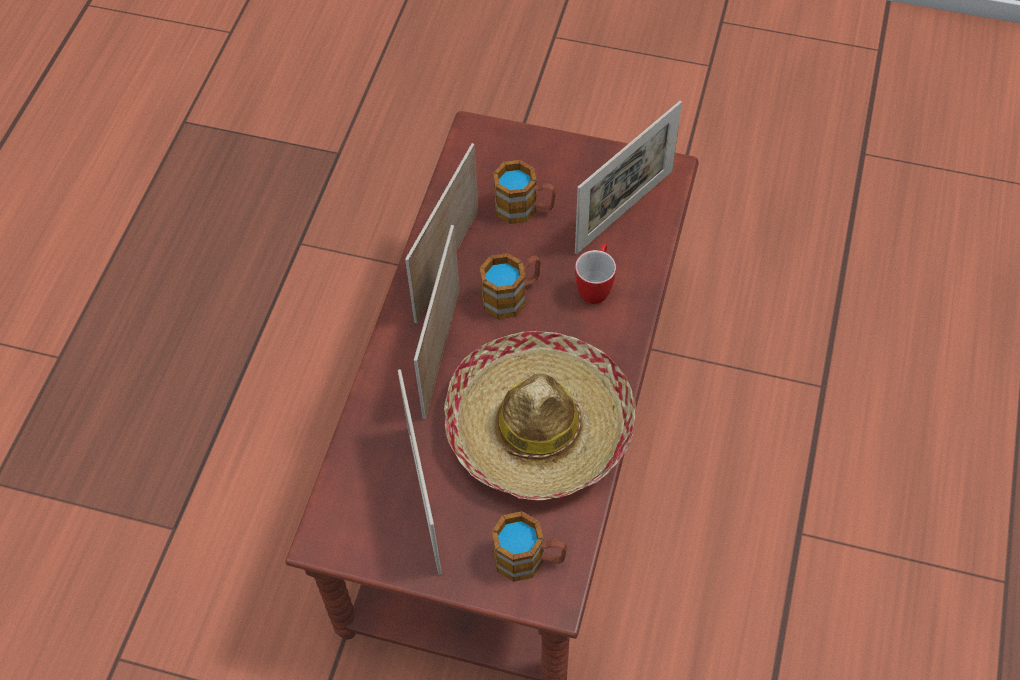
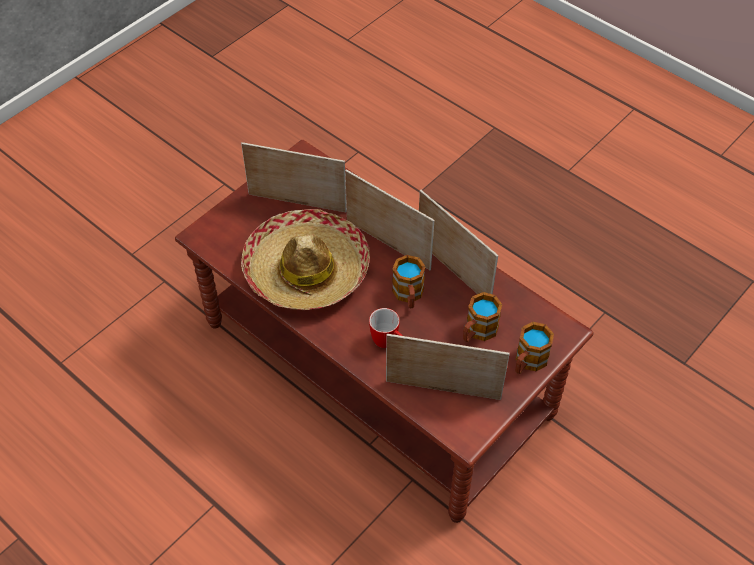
camera: 115 degrees right, 5 degrees down
(529, 559) = (229, 233): mug -> mug (528, 362)
(624, 211) = (443, 390): picture frame -> picture frame turned 120 degrees clockwise

